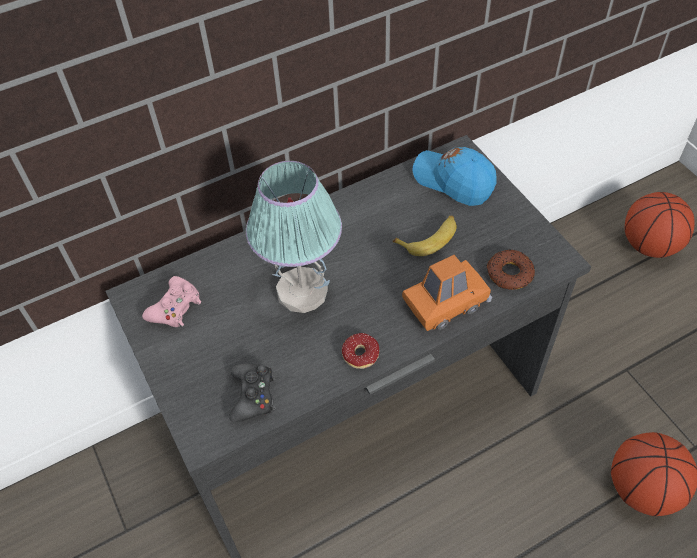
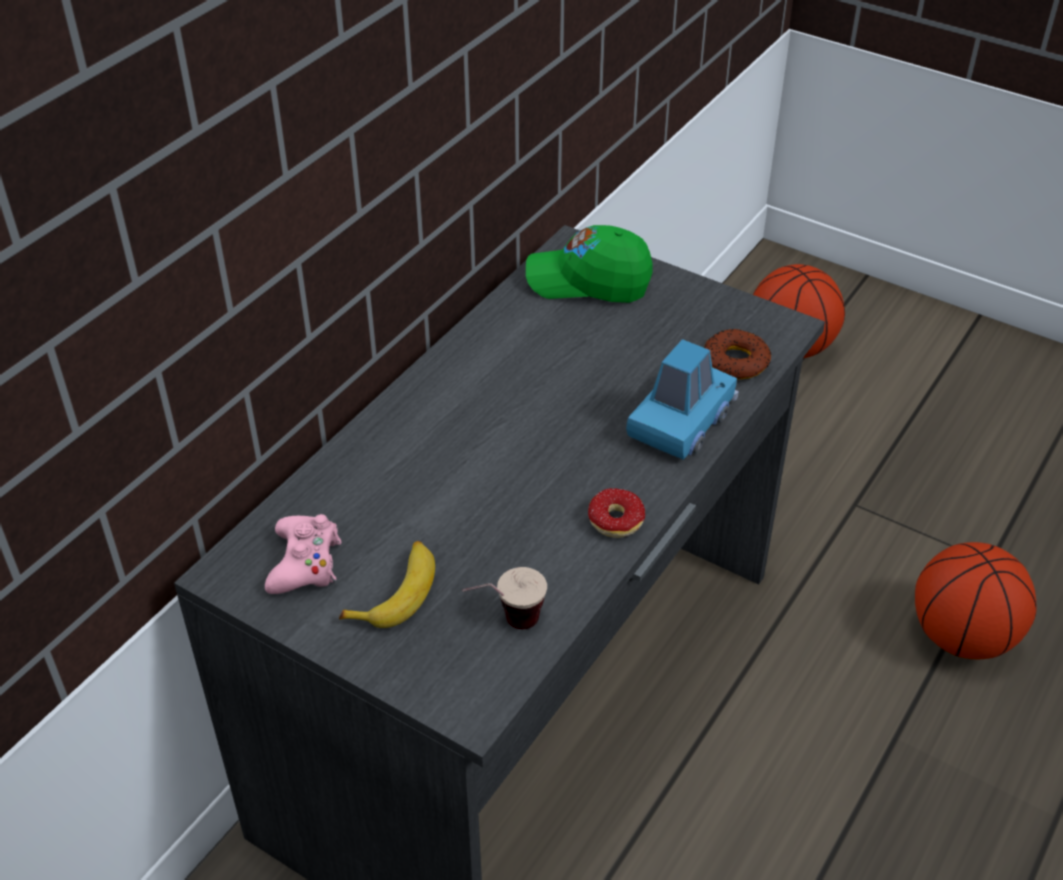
camera: 30 degrees left, 10 degrees down
(253, 395) = (504, 625): black game controller -> cup
(301, 292) = (478, 477): table lamp -> none
(429, 239) = (605, 357): banana -> banana (396, 592)
(446, 303) = (681, 421): orange toy car -> blue toy car
(454, 181) = (588, 281): blue cap -> green cap

